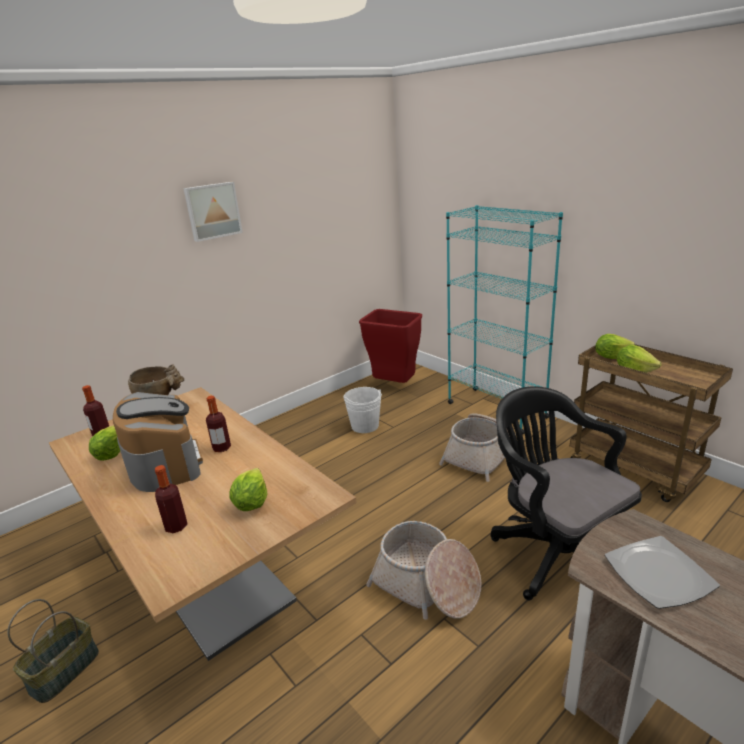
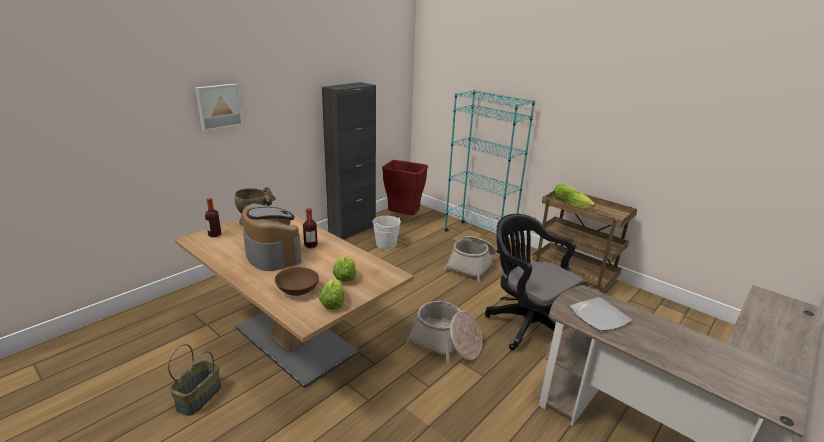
camera: 10 degrees left, 0 degrees up
(111, 453) = (229, 247): lettuce -> lettuce (332, 303)
(176, 526) = (297, 290): bottle -> brown bowl
(212, 211) = (288, 77): picture -> picture (218, 106)
(323, 406) = (352, 230): none -> black cabinet

